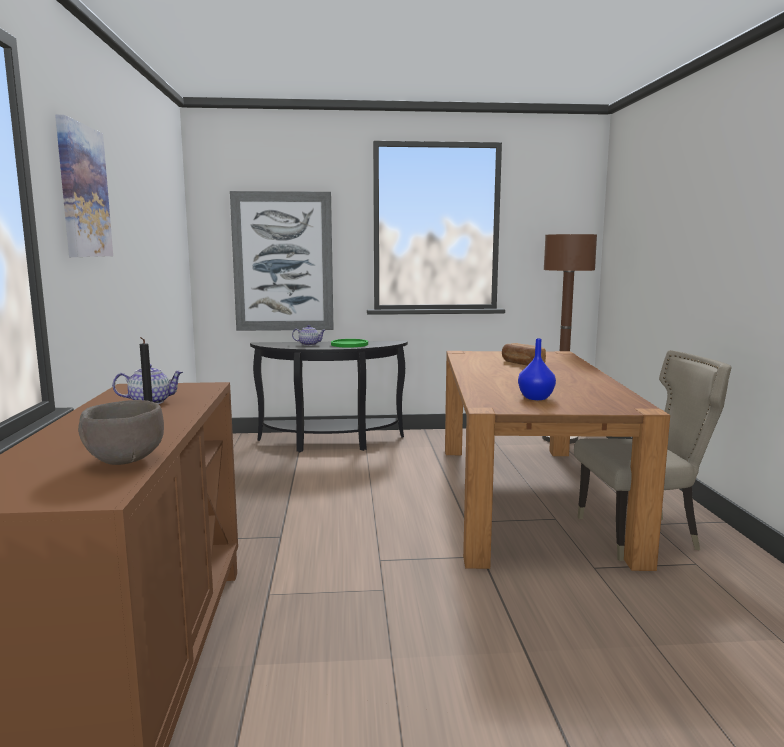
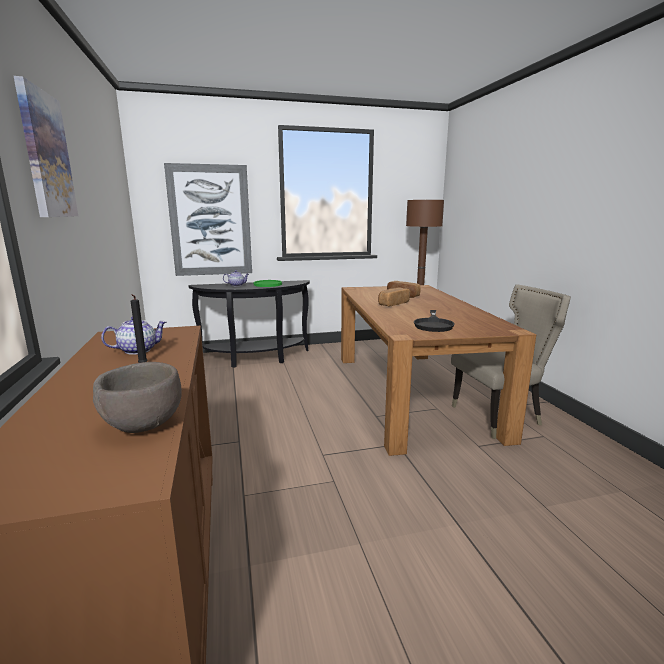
camera: 10 degrees left, 5 degrees up
(501, 372) = (393, 304): none -> bread
(536, 398) = (433, 324): blue vase -> black frying pan

